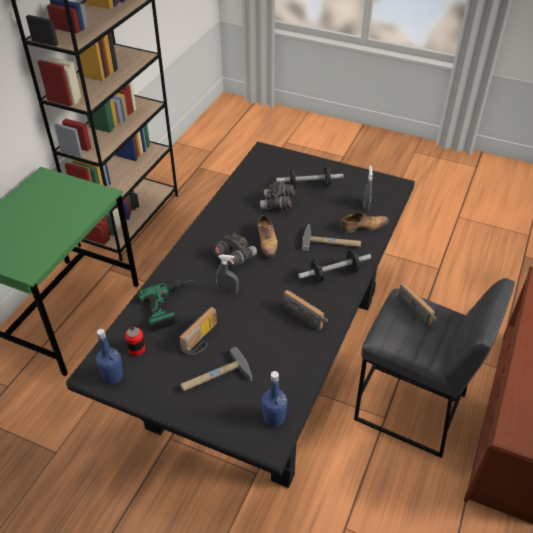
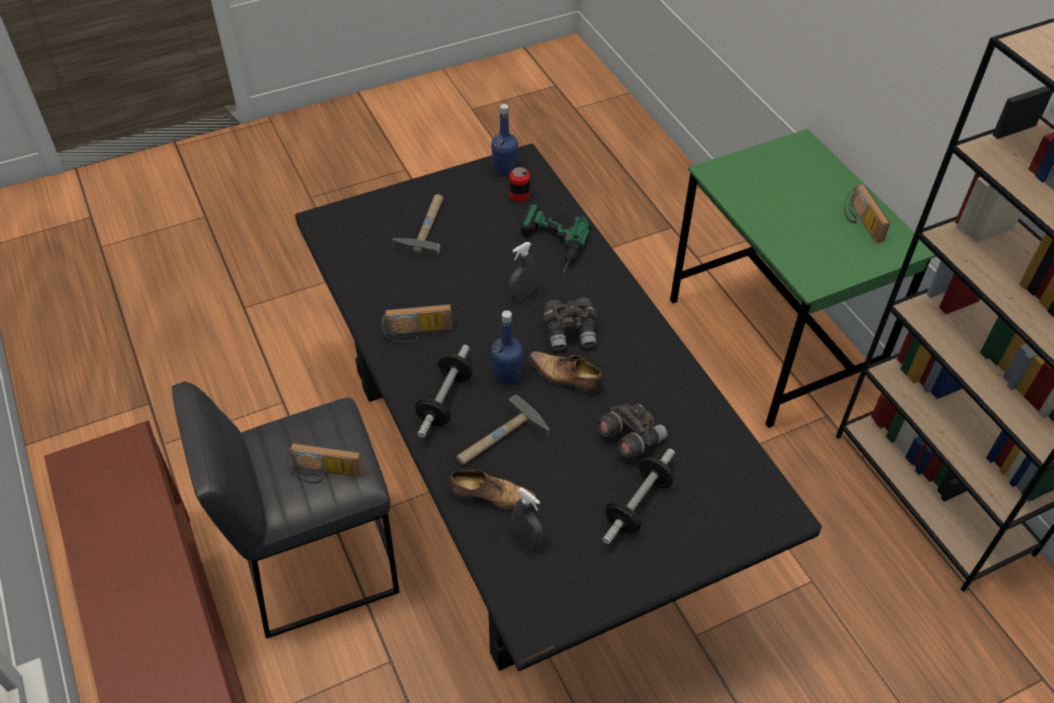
camera: 130 degrees right, 5 degrees up
(202, 340) = (479, 241): radio -> radio (860, 222)
(274, 418) = (339, 236): blue bottle -> blue bottle (507, 375)
(362, 227) = (490, 496): shoe -> shoe turned 105 degrees counterclockwise

